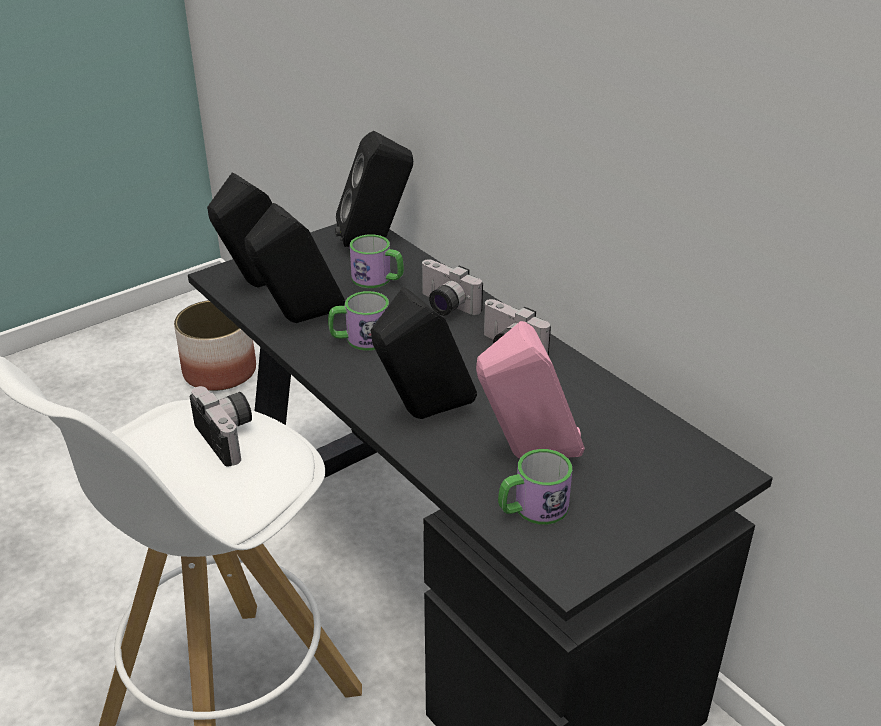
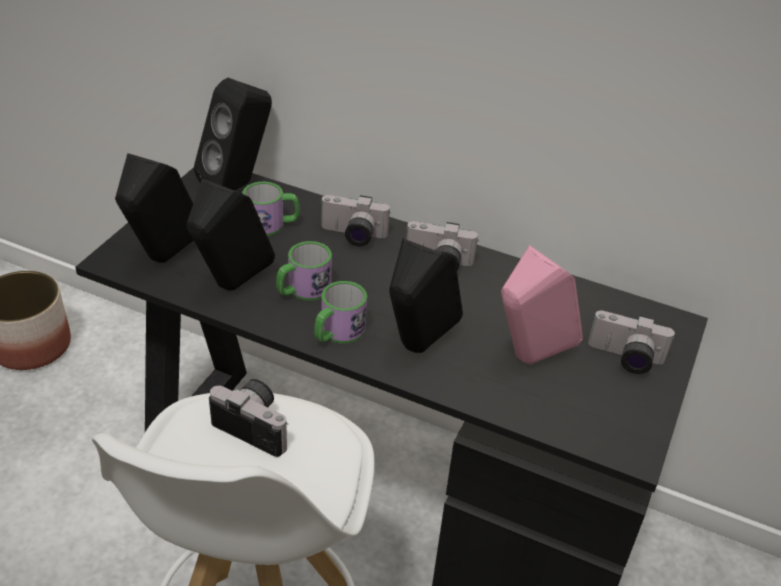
camera: 30 degrees left, 5 degrees up
(532, 509) = (566, 405): mug -> mug (337, 332)
(635, 487) = (624, 359): none -> camera

